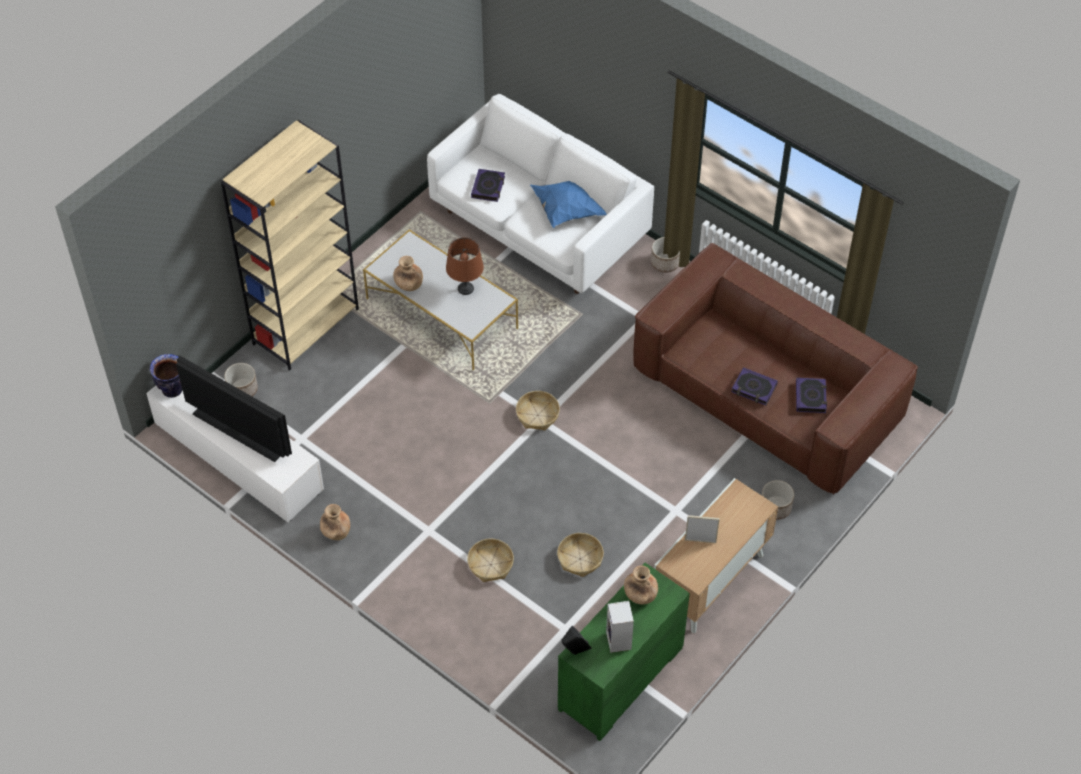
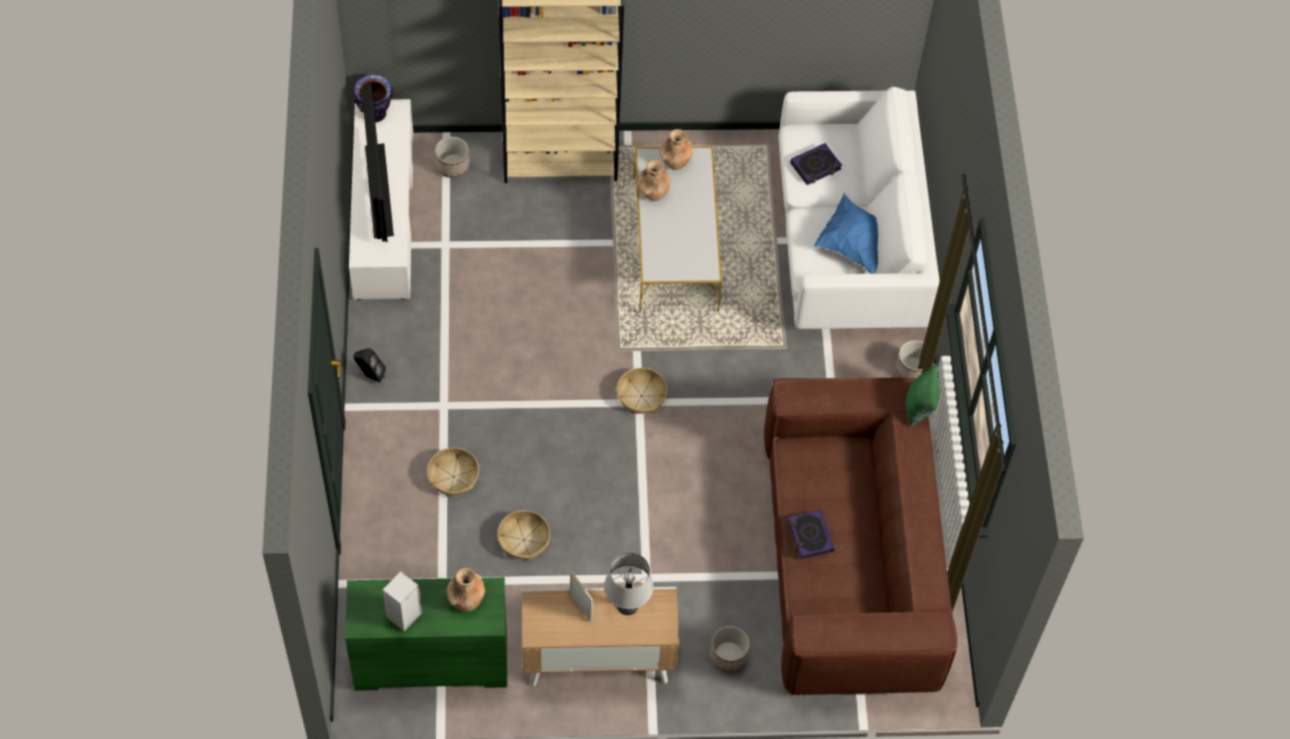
camera: 45 degrees right, 5 degrees up
(335, 531) = (378, 340): brown vase -> brown vase (675, 160)
(465, 288) = (693, 235): brown table lamp -> none
(575, 652) = (362, 590): black speaker -> black speaker (370, 375)
(723, 514) = (627, 606): none -> grey table lamp
(730, 259) = (919, 406): none -> green pillow
(811, 397) = (848, 590): book -> none

